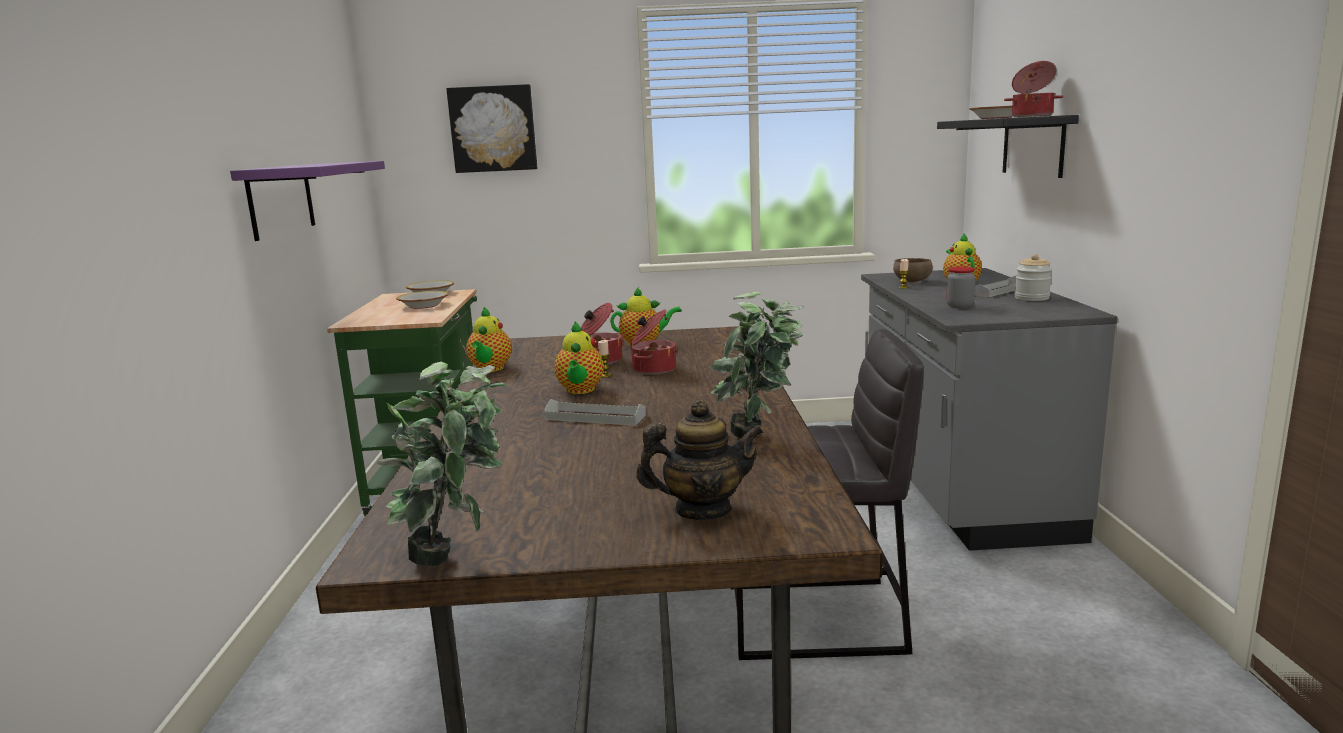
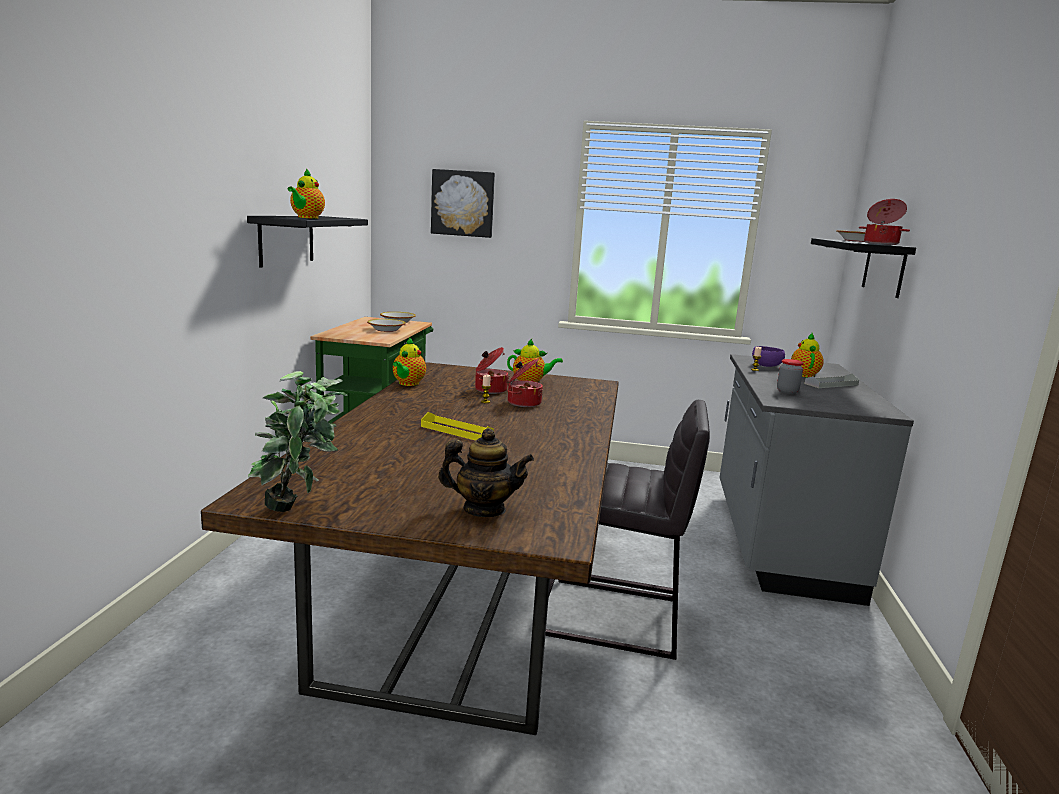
camera: 10 degrees right, 0 degrees up
(281, 200) = (286, 239): purple shelf -> black shelf
(580, 390) = (460, 410): teapot -> teapot (306, 218)
(595, 417) = (456, 431): grey tray -> yellow tray
(759, 441) = (561, 469): potted plant -> none
(911, 281) = (766, 366): brown bowl -> purple bowl
(1031, 298) = (853, 394): jar -> none

